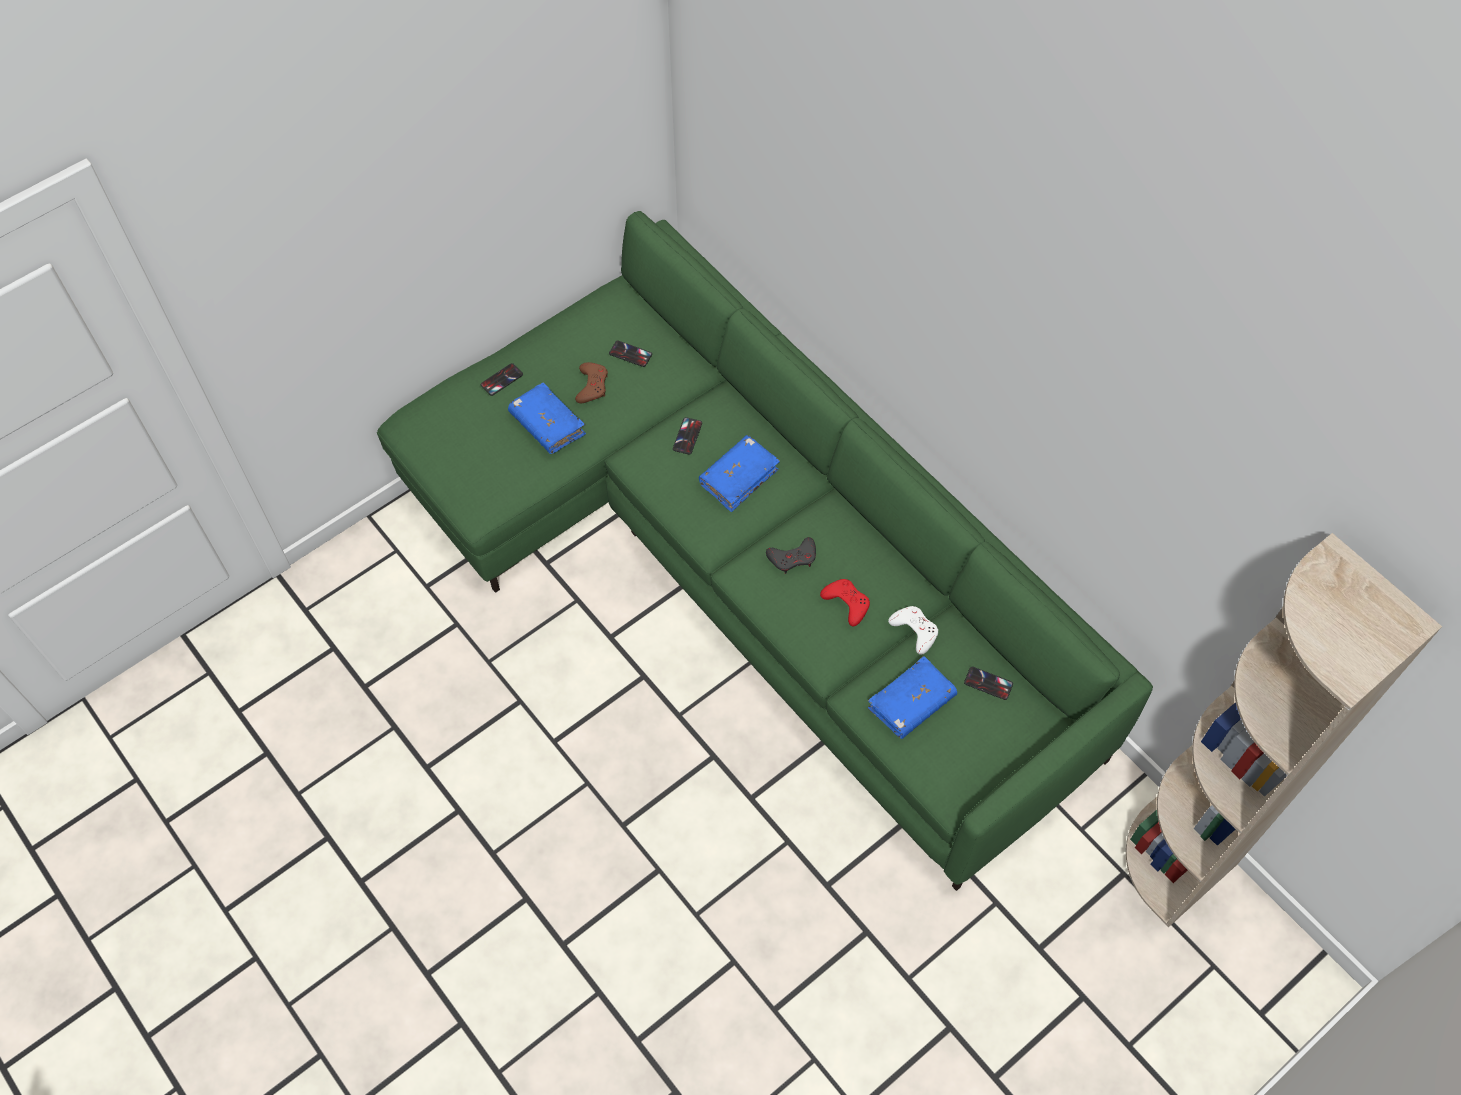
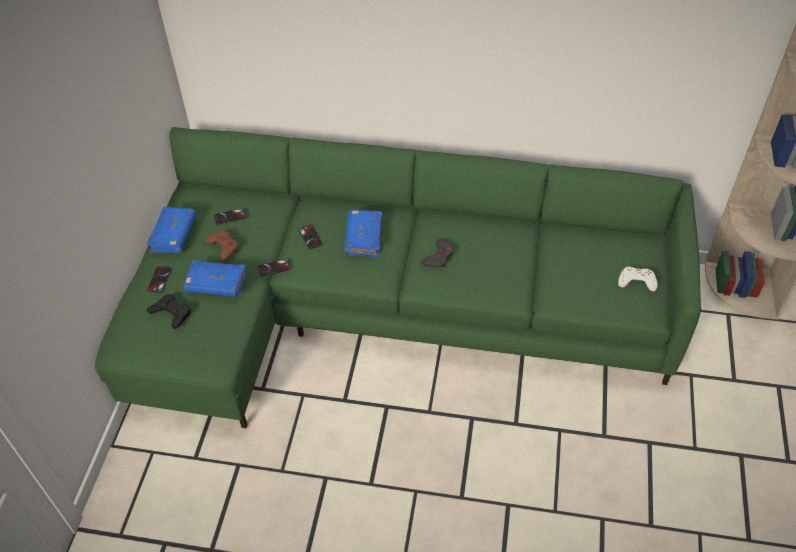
camera: 40 degrees left, 10 degrees down
(481, 426) = (172, 313): none -> black game controller
(846, 603) = (492, 259): red game controller -> none
(911, 703) = (581, 283): blue book -> blue book (174, 235)
(914, 630) = (542, 247): white game controller -> white game controller (636, 281)
(988, 683) = (606, 246): phone -> phone (274, 268)

